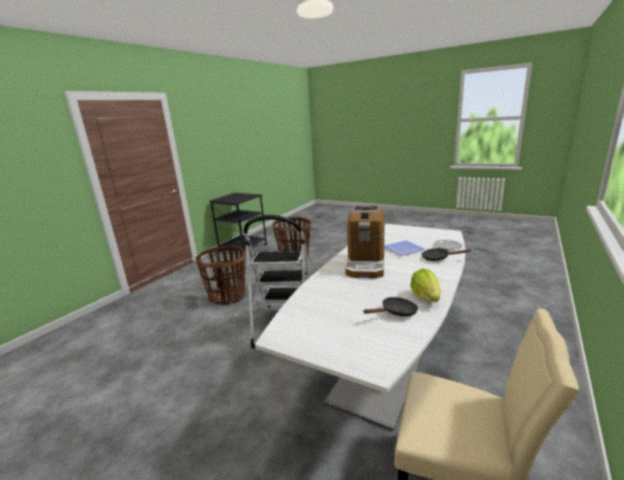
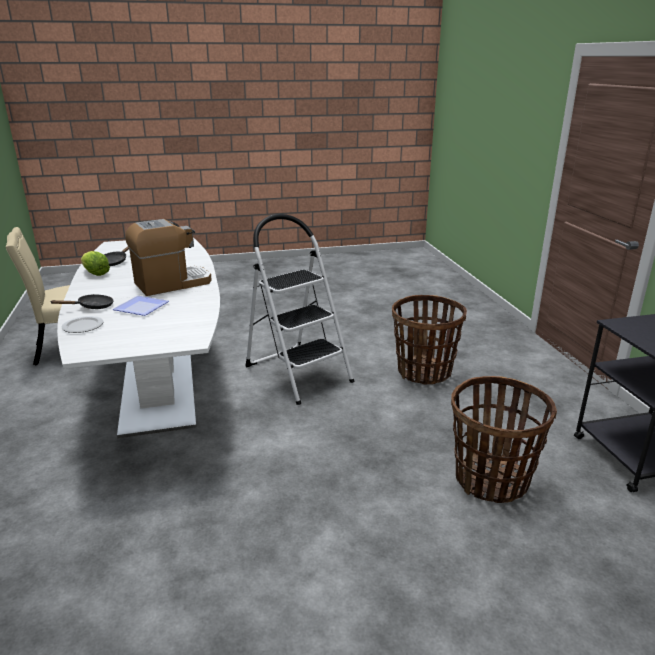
camera: 135 degrees right, 5 degrees up
(366, 263) = (172, 283): coffee machine -> coffee machine turned 90 degrees clockwise

